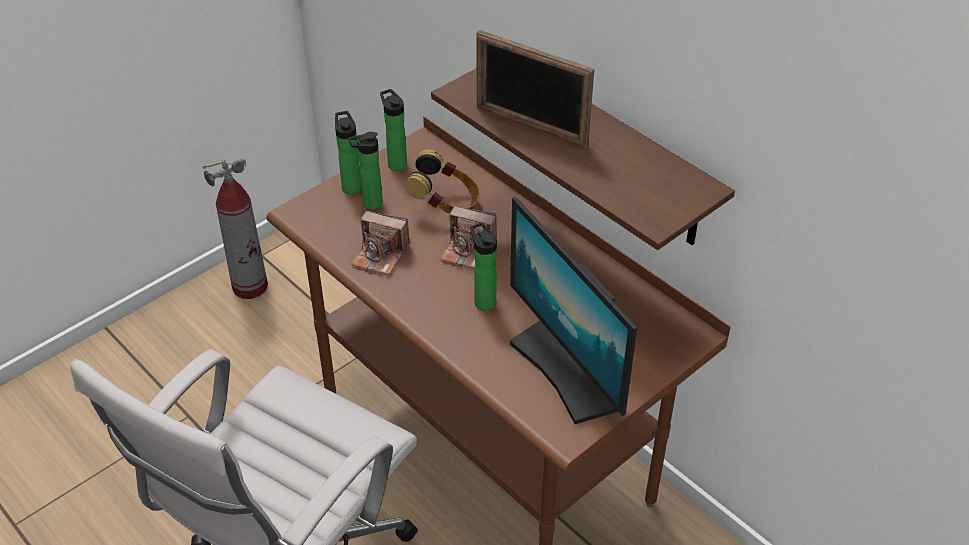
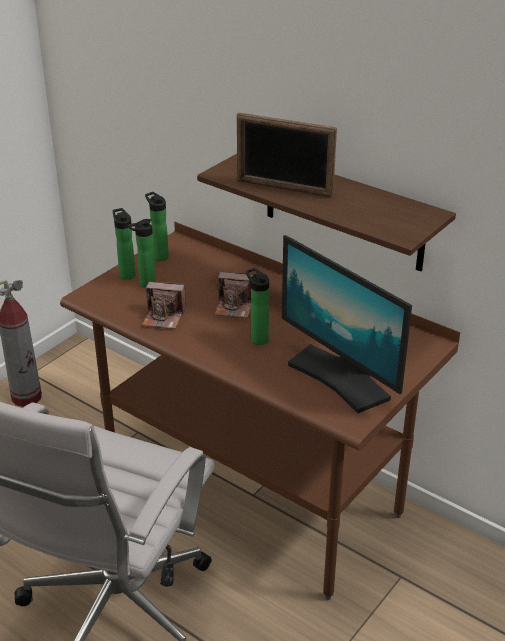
camera: 10 degrees left, 10 degrees down
(445, 205) = (207, 279): headphones -> none

